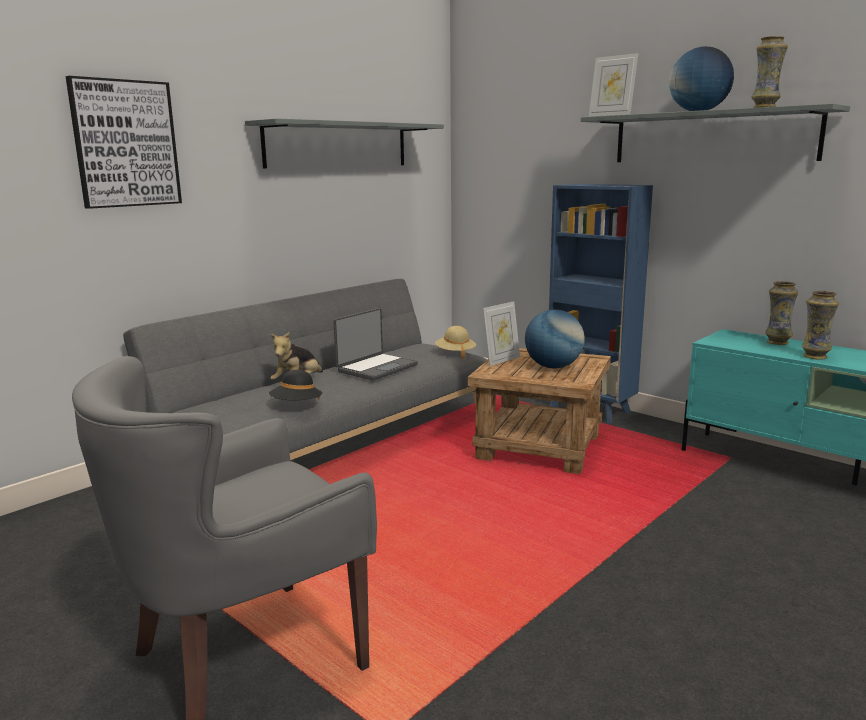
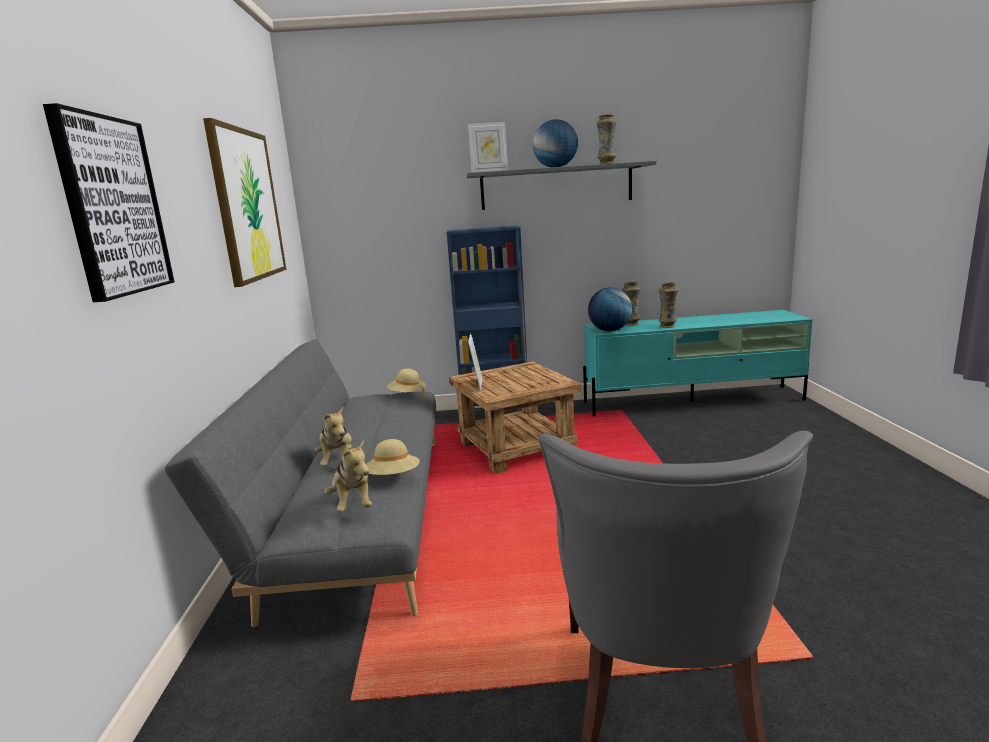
camera: 45 degrees left, 0 degrees up
(238, 410) = (353, 503): none -> plush toy
(296, 405) = (393, 477): black hat -> beige hat
(338, 145) = (247, 205): grey shelf -> picture
(376, 368) = (380, 425): laptop -> none
(553, 367) = (522, 378): globe -> globe (610, 330)

